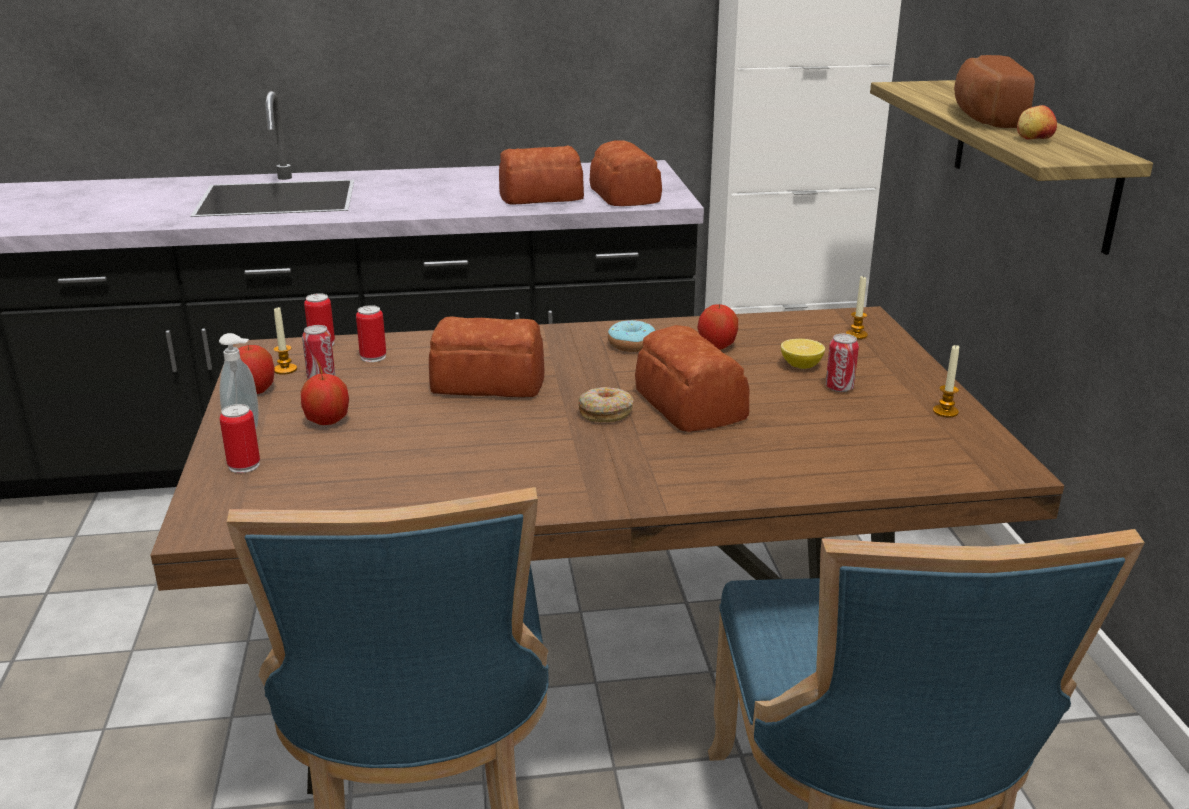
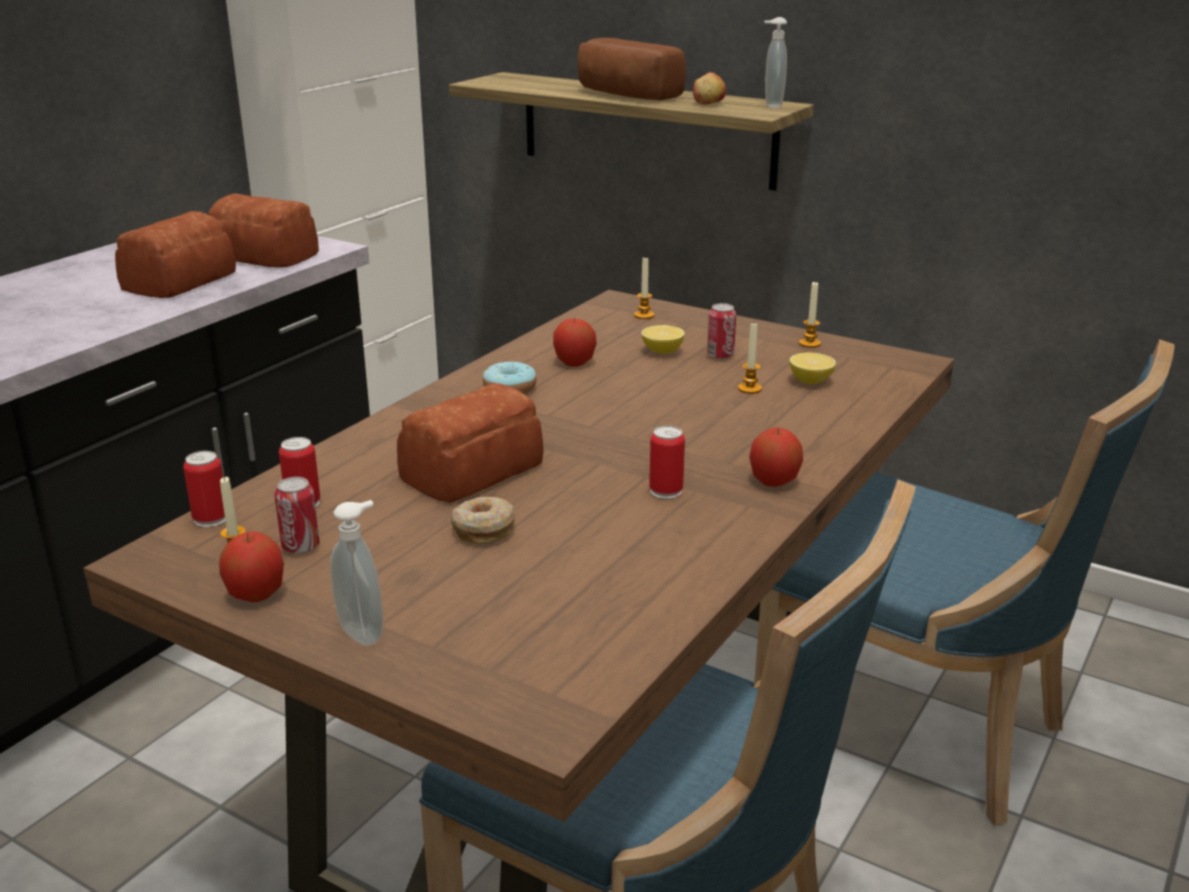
camera: 50 degrees left, 0 degrees up
(244, 465) = (439, 656): can -> can (666, 491)
(327, 421) = (413, 576): apple -> apple (774, 481)
(605, 413) = (621, 447): donut -> donut (483, 529)
(689, 406) = (663, 413): bread -> none
(798, 420) = (749, 389): none -> candle
(865, 438) = (811, 381): none -> lemon
(1092, 154) = (771, 106): none -> soap dispenser

